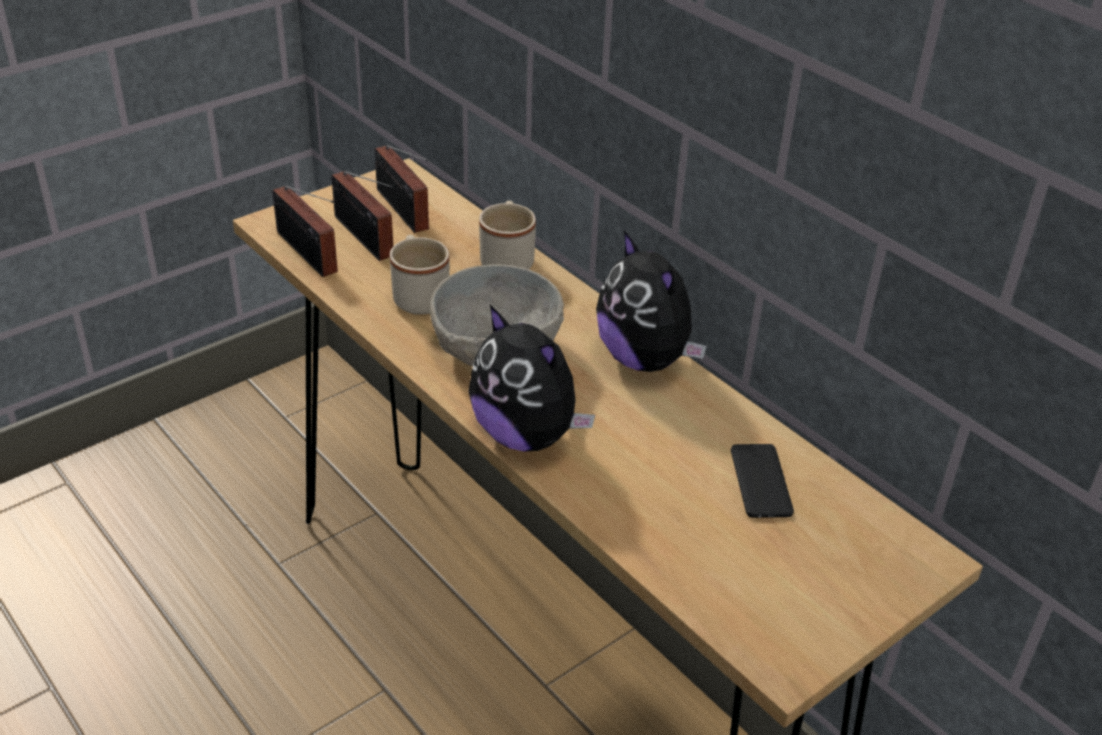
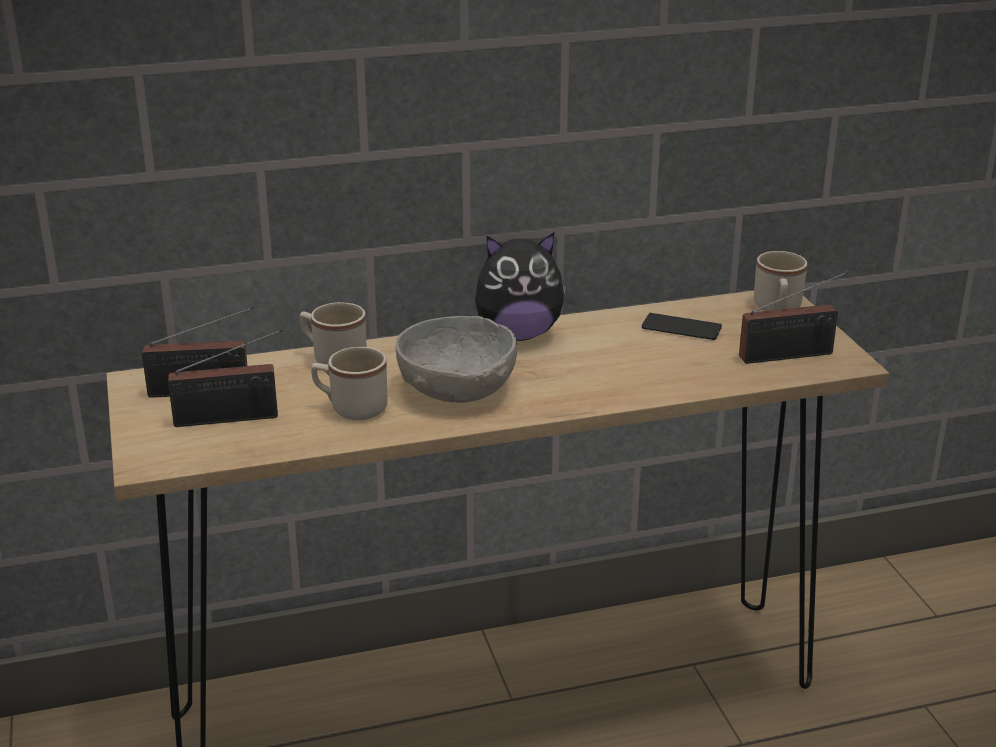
camera: 65 degrees left, 10 degrees down
(308, 255) = (229, 452): radio -> radio (791, 355)
(526, 435) = (577, 398): plush toy -> none
(891, 562) = (777, 308): none -> beige mug

